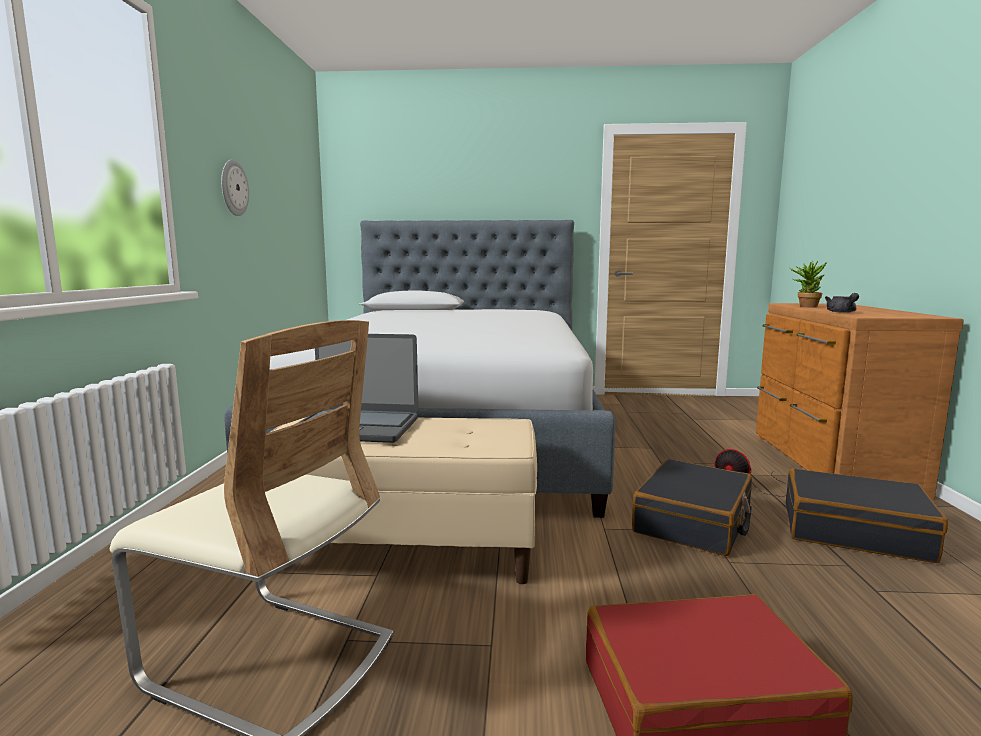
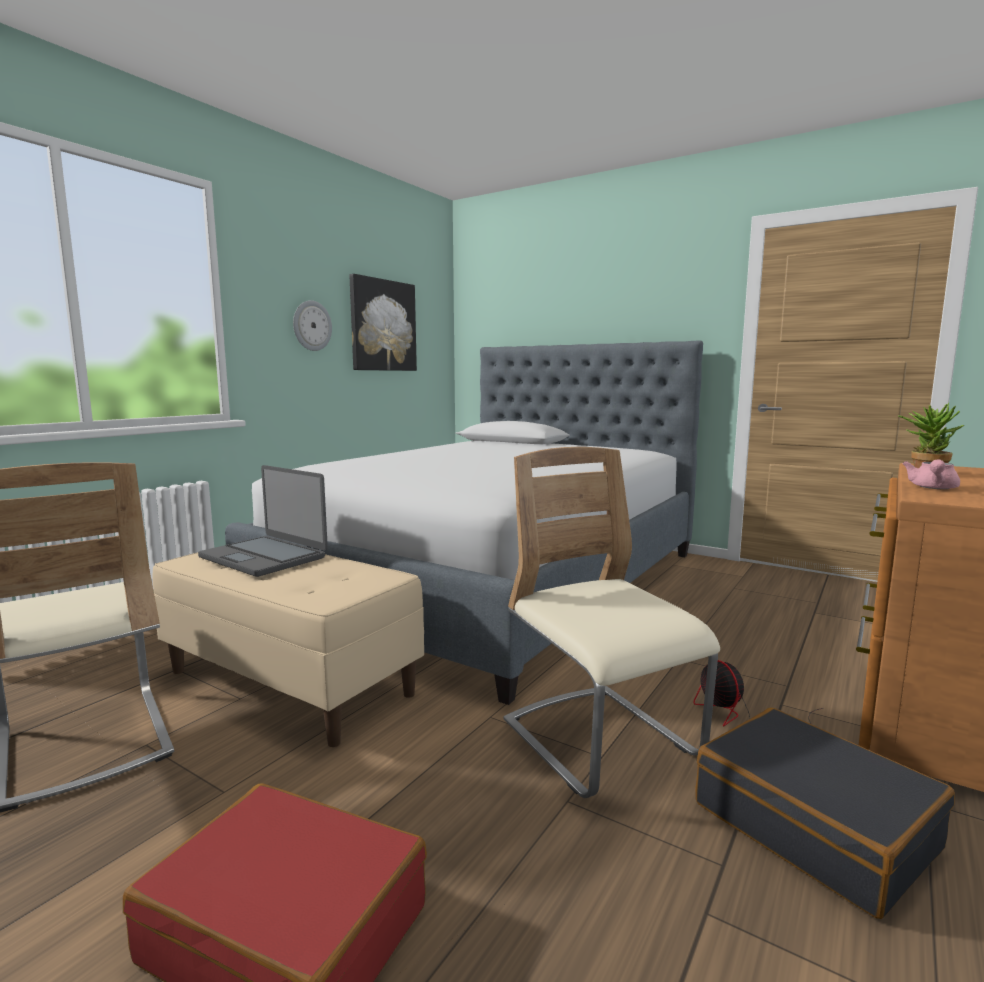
camera: 30 degrees right, 0 degrees up
(280, 193) = (382, 325): none -> picture
(693, 522) = (600, 741): black suitcase -> beige chair
(842, 312) = (932, 488): grey teapot -> pink teapot

